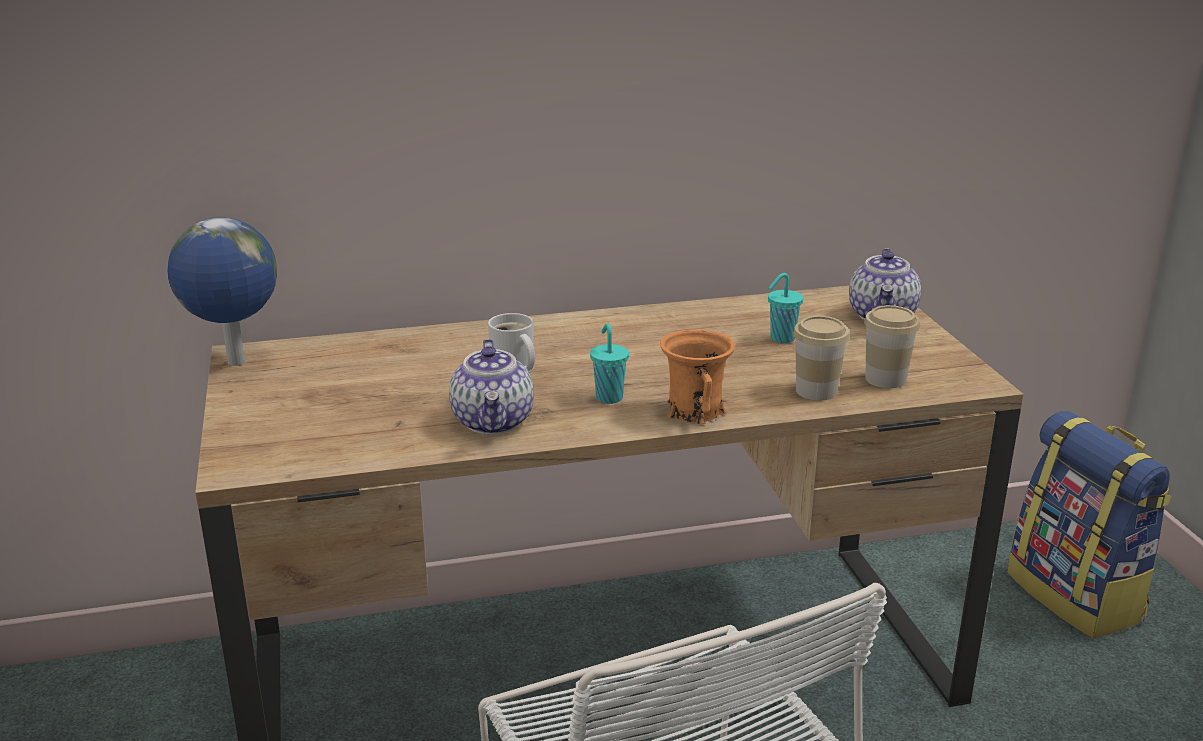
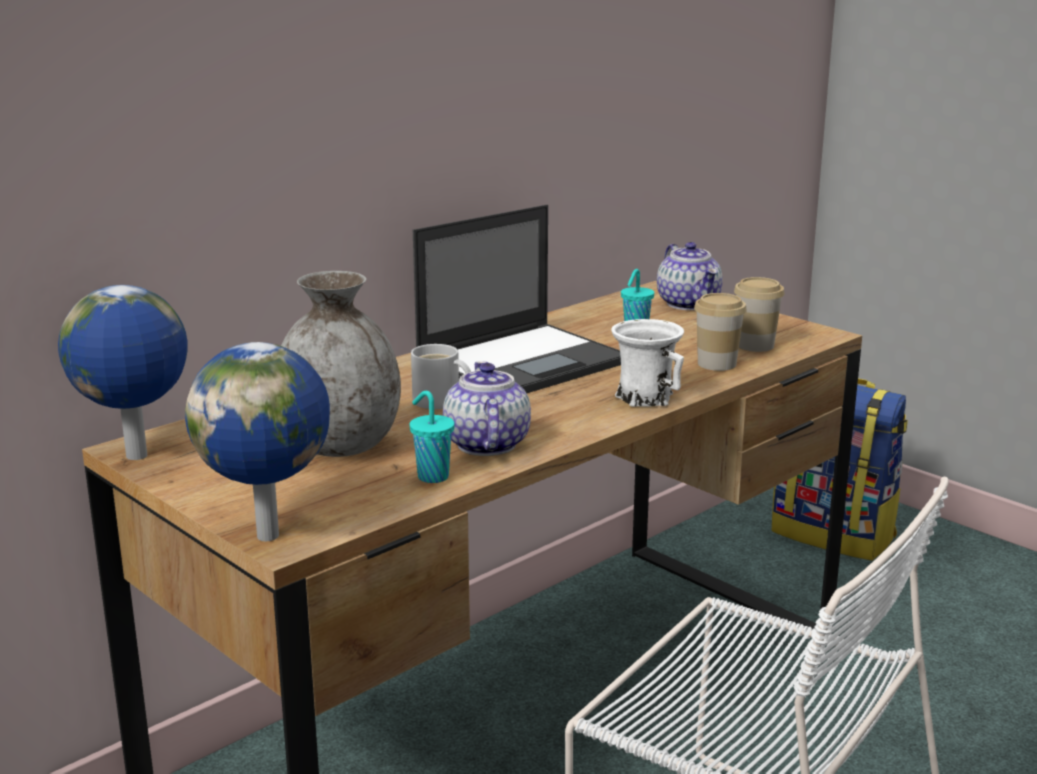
camera: 30 degrees left, 5 degrees down
(232, 460) = (271, 535): none -> globe
(384, 392) = (341, 446): none -> grey vase
(494, 422) = (485, 444): teapot -> teapot turned 150 degrees counterclockwise
(608, 397) = (558, 404): turquoise cup -> turquoise cup (431, 476)
(638, 345) = (524, 362): none -> laptop
(695, 411) = (646, 398): orange mug -> white mug

